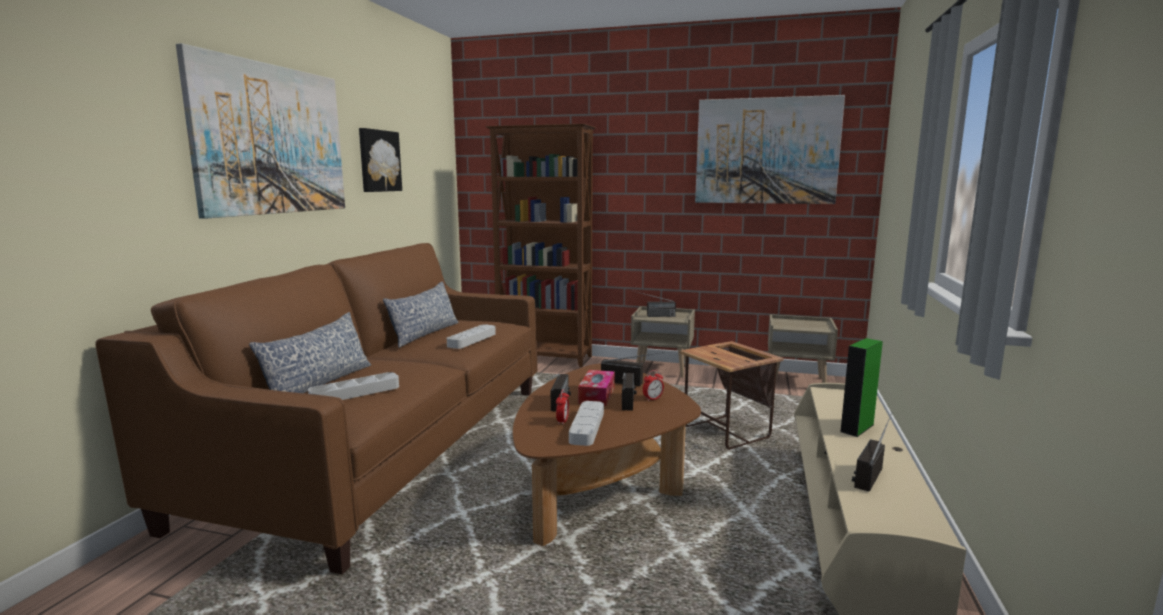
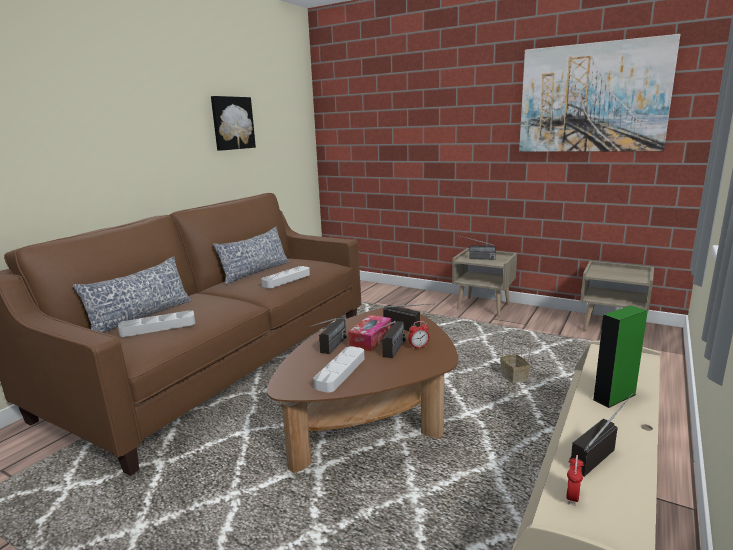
camera: 15 degrees right, 5 degrees up
(272, 140) = (124, 112): picture -> none
(545, 358) = (384, 290): brown bookcase -> none
(562, 421) = (323, 364): alarm clock -> alarm clock (572, 497)
(727, 433) = (515, 377): side table -> basket

